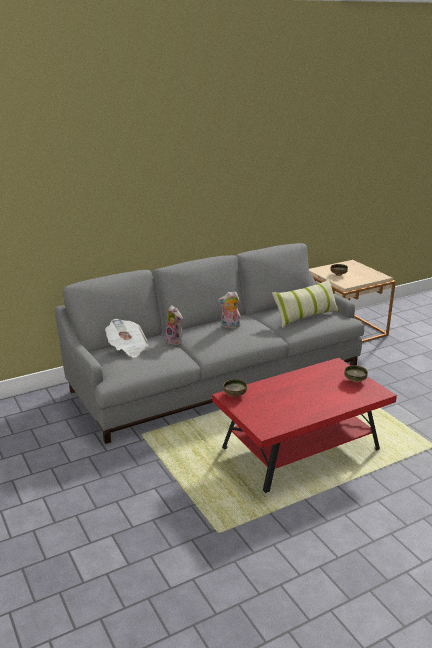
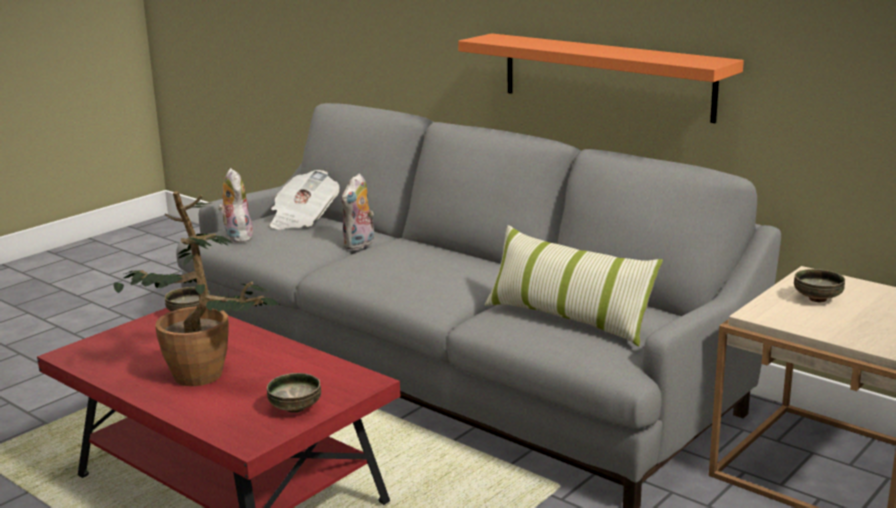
camera: 70 degrees right, 5 degrees down
(225, 221) = (606, 76): none -> orange shelf
(230, 326) = (441, 263): plush toy -> plush toy (236, 237)
(316, 396) = (207, 379): none -> potted plant

